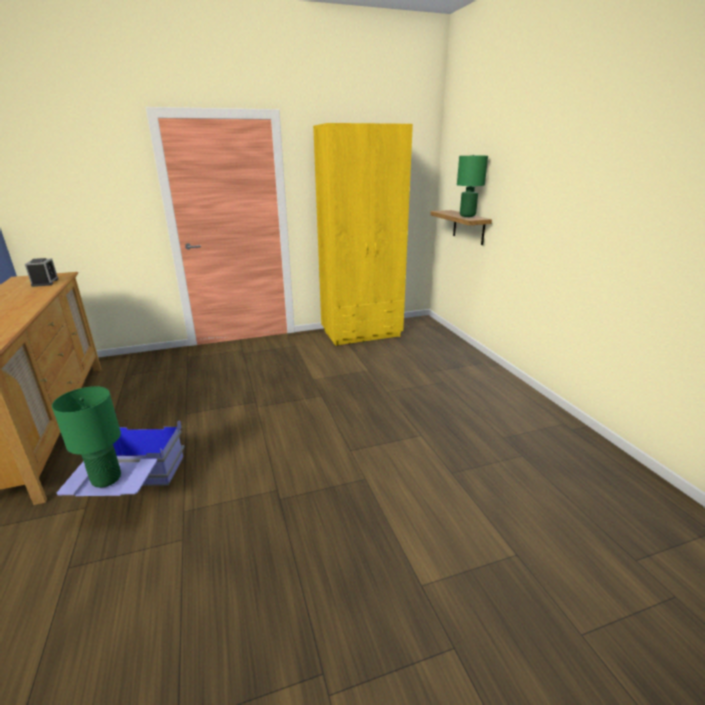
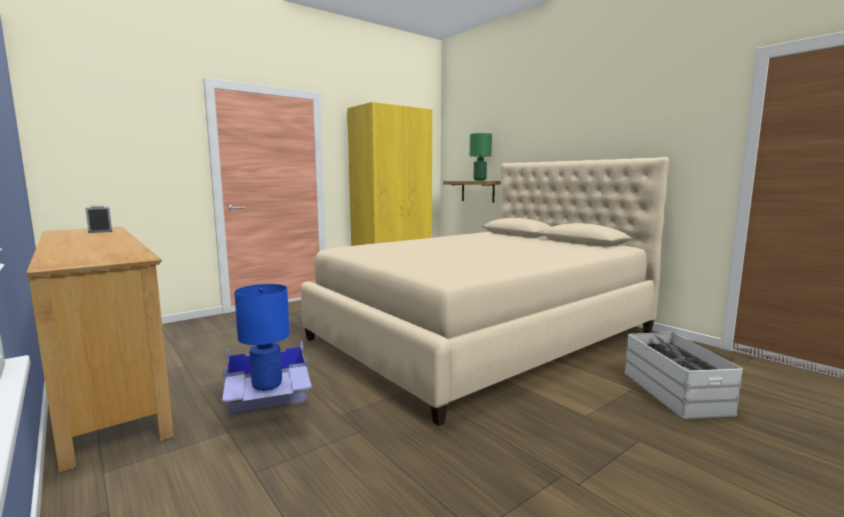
camera: 20 degrees left, 15 degrees down
(107, 480) = (267, 386): green table lamp -> blue table lamp
(405, 421) = (483, 335): none -> beige bed
(568, 575) = (673, 391): none -> grey storage box

